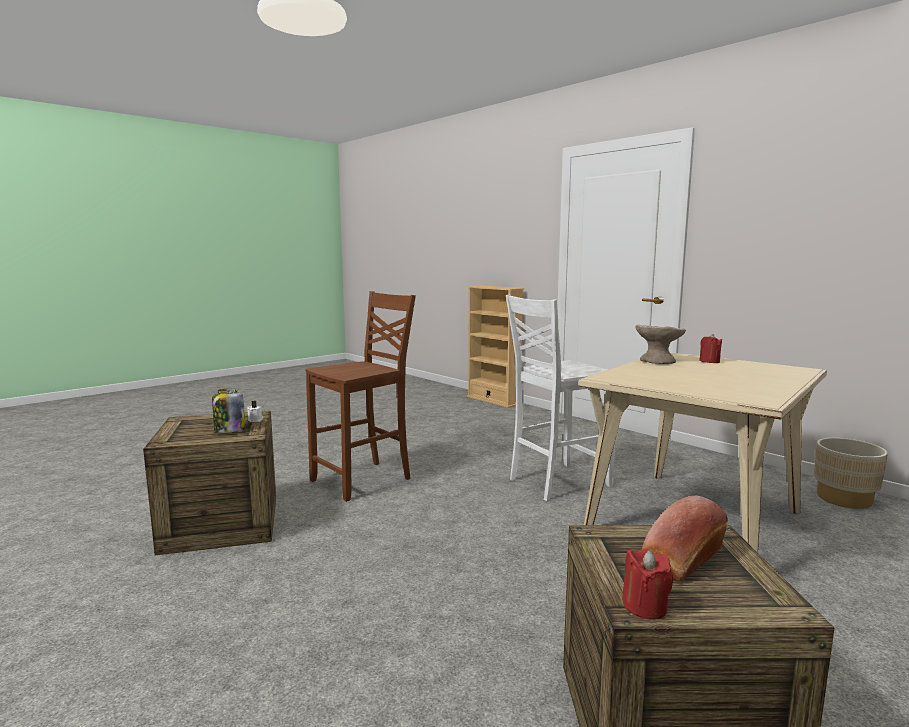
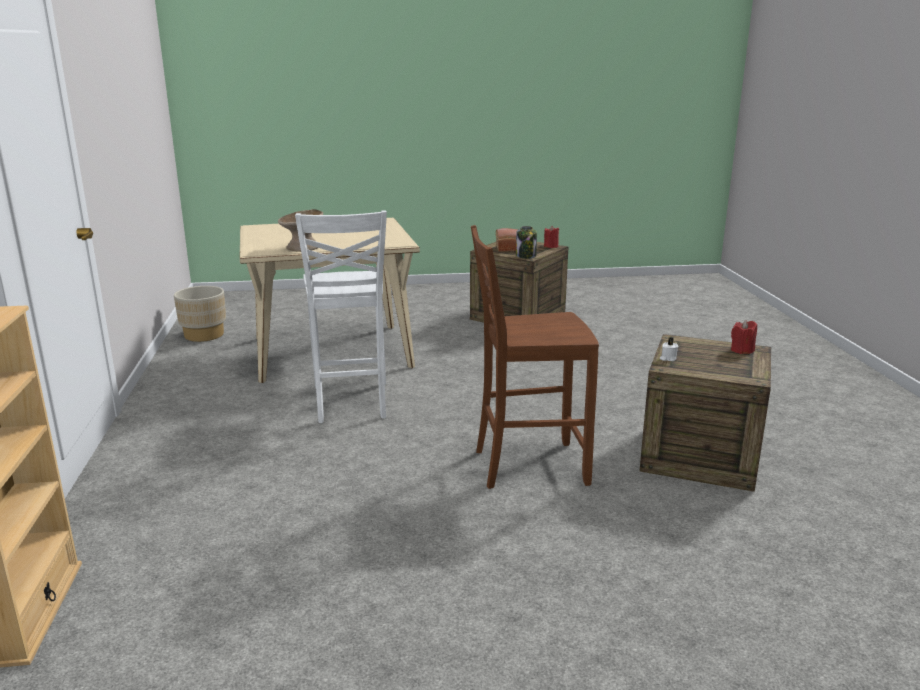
camera: 145 degrees left, 10 degrees up
(229, 430) = (695, 350): jar -> jar (526, 256)
(556, 482) = (350, 403): white chair -> white chair turned 75 degrees clockwise
(709, 361) = (271, 241): red candle -> red candle (742, 350)

